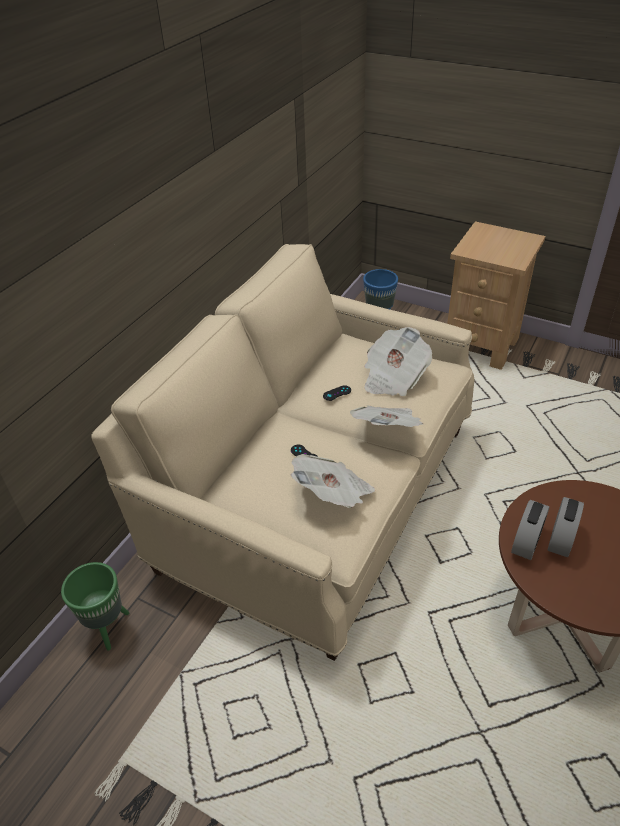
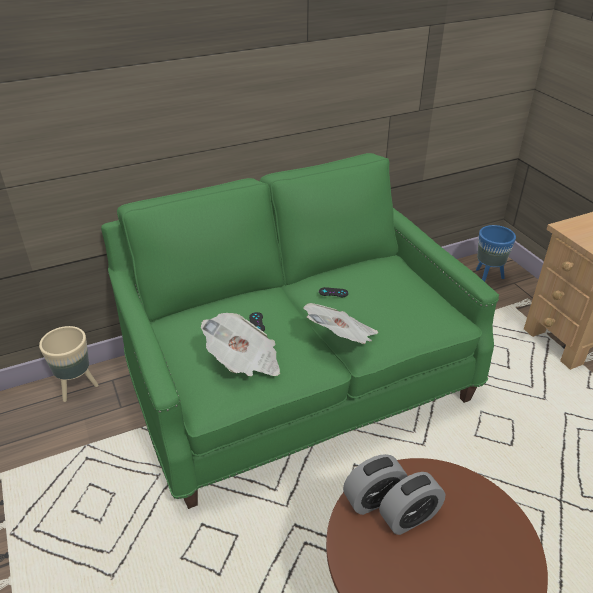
camera: 35 degrees right, 5 degrees down
(108, 627) = (77, 387): green planter -> beige planter
(314, 495) = (297, 381): beige sofa -> green sofa
(393, 377) = (392, 302): newspaper -> none

